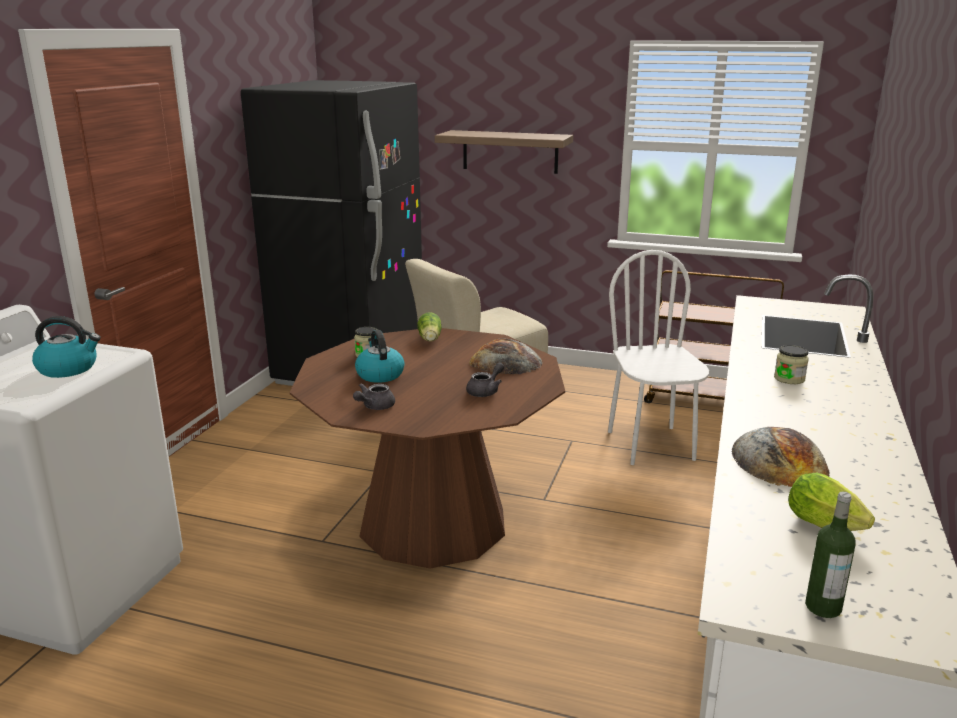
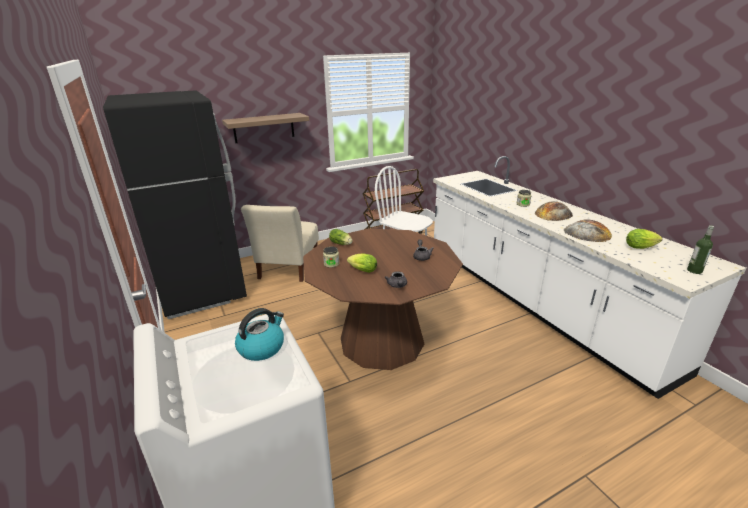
camera: 45 degrees left, 5 degrees up
(379, 374) = (361, 270): kettle -> lettuce
(505, 362) = (398, 240): bread -> bread (553, 214)

